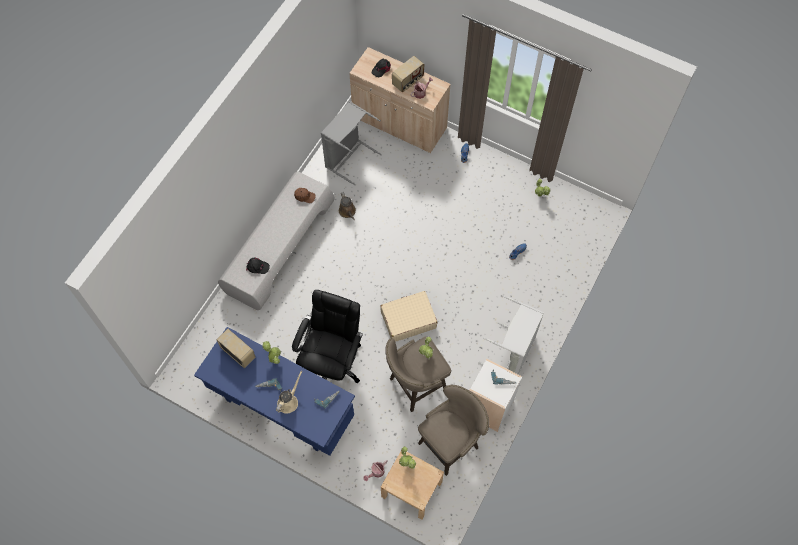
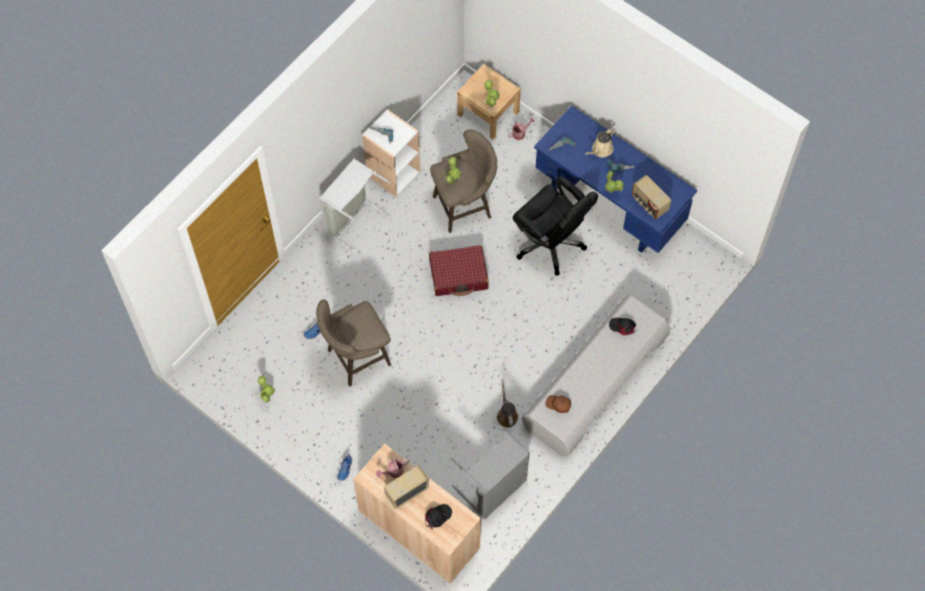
camera: 170 degrees left, 0 degrees up
(332, 362) = (550, 243): black office chair -> black office chair turned 75 degrees counterclockwise
(408, 319) = (459, 275): beige suitcase -> red suitcase
(450, 443) = (440, 147): beige stool -> beige stool (356, 359)

